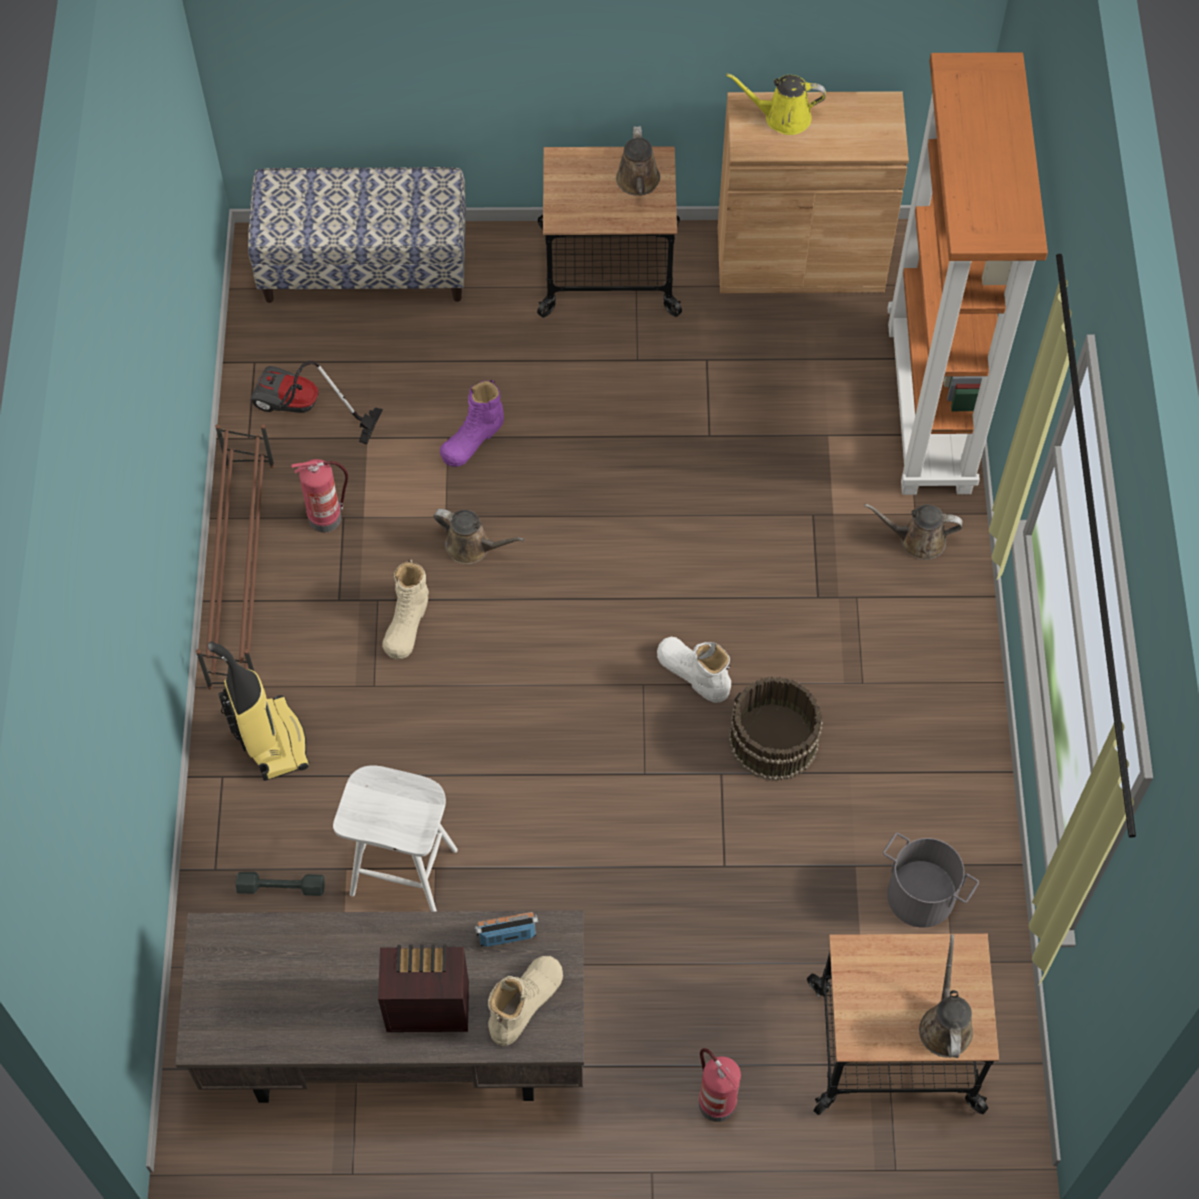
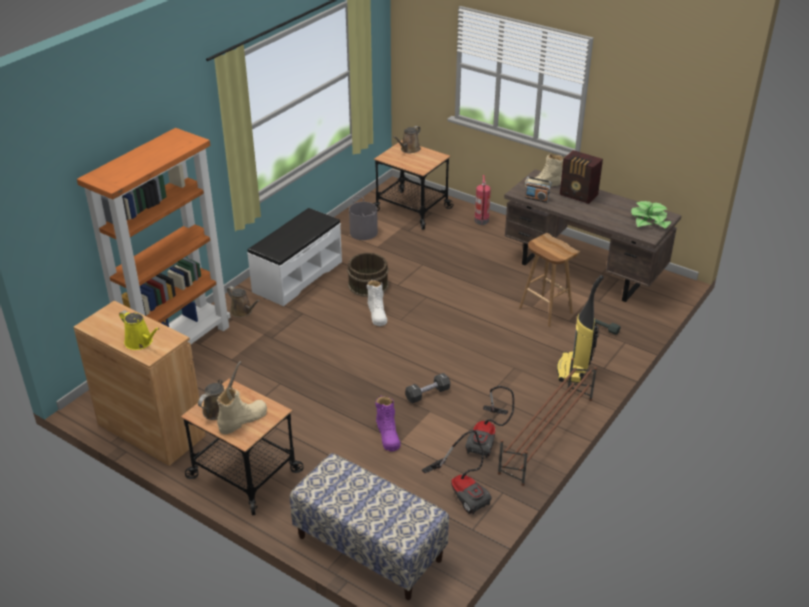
camera: 145 degrees left, 25 degrees down
(232, 994) = (649, 221): none -> potted plant
(326, 517) = (487, 438): fire extinguisher -> vacuum cleaner
(405, 871) = (545, 310): white stool -> brown stool
(407, 623) = (481, 381): beige boot -> beige boot (243, 420)
(472, 546) = (427, 394): brown watering can -> black dumbbell
(473, 438) = (388, 435): purple boot -> purple boot turned 90 degrees clockwise
(917, 682) = (297, 276): none -> white bench

